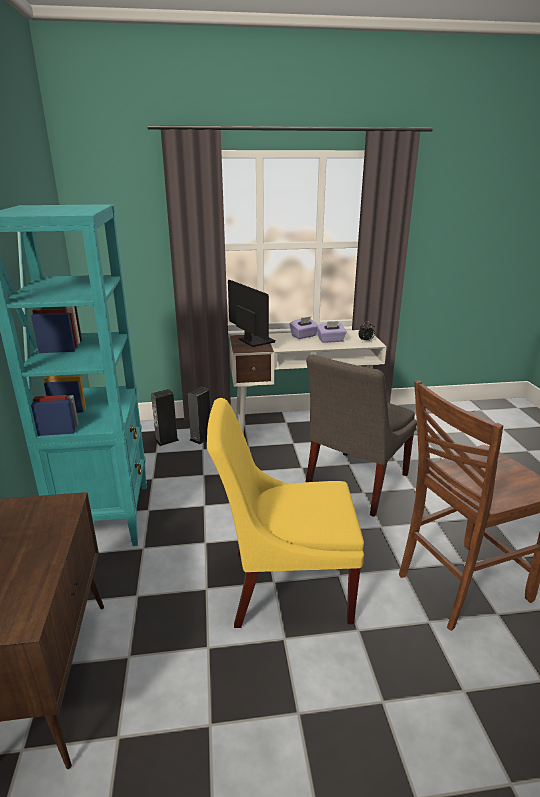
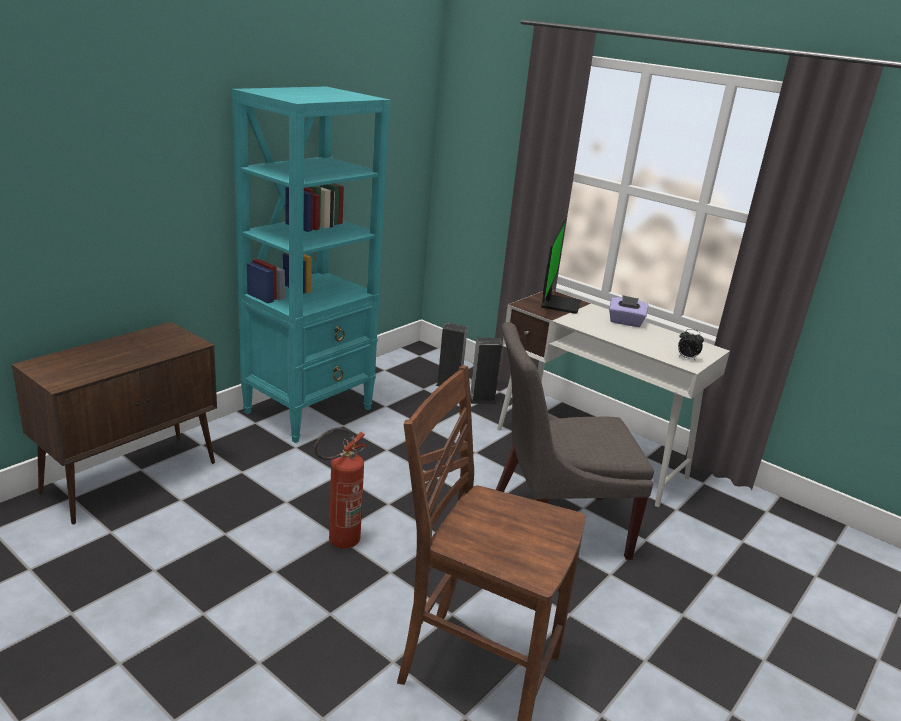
camera: 45 degrees right, 0 degrees up
(283, 585) = (337, 542): yellow chair -> fire extinguisher
(331, 340) = (644, 339): purple tissue box -> none

